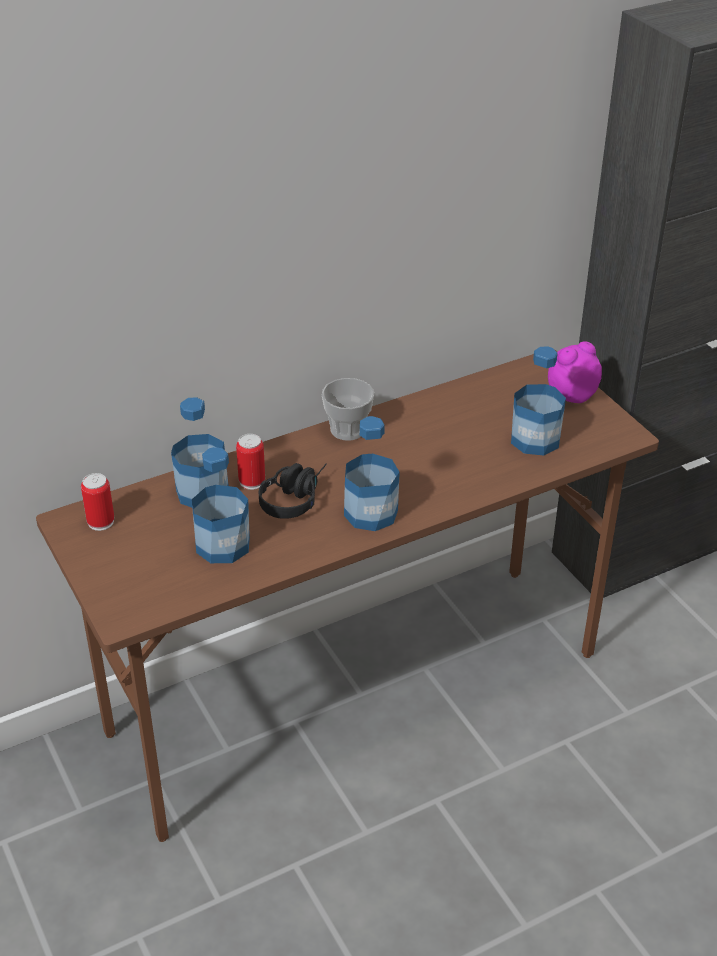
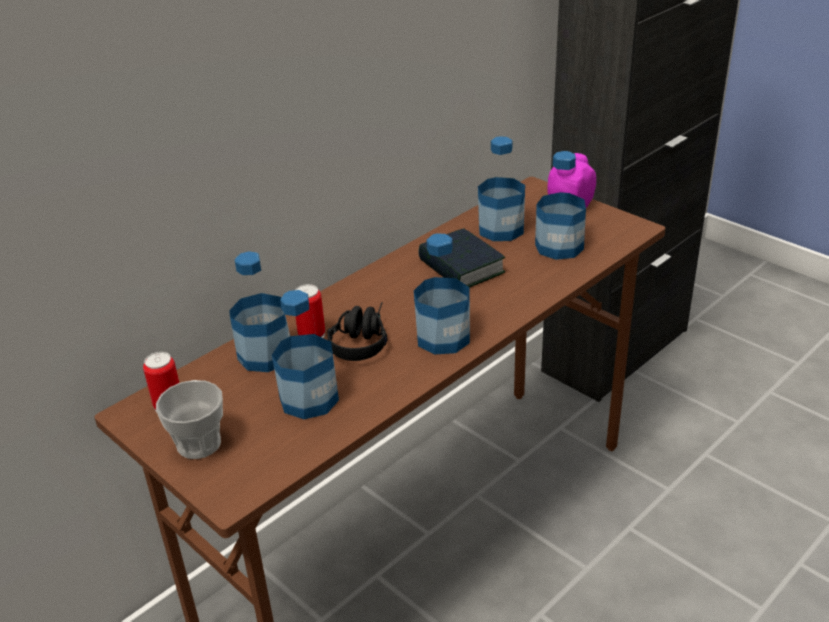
camera: 15 degrees left, 5 degrees down
(348, 430) = (383, 273): cup -> cup (199, 444)
(425, 440) = (461, 267): none -> book
(486, 406) = (501, 230): none -> bottle

